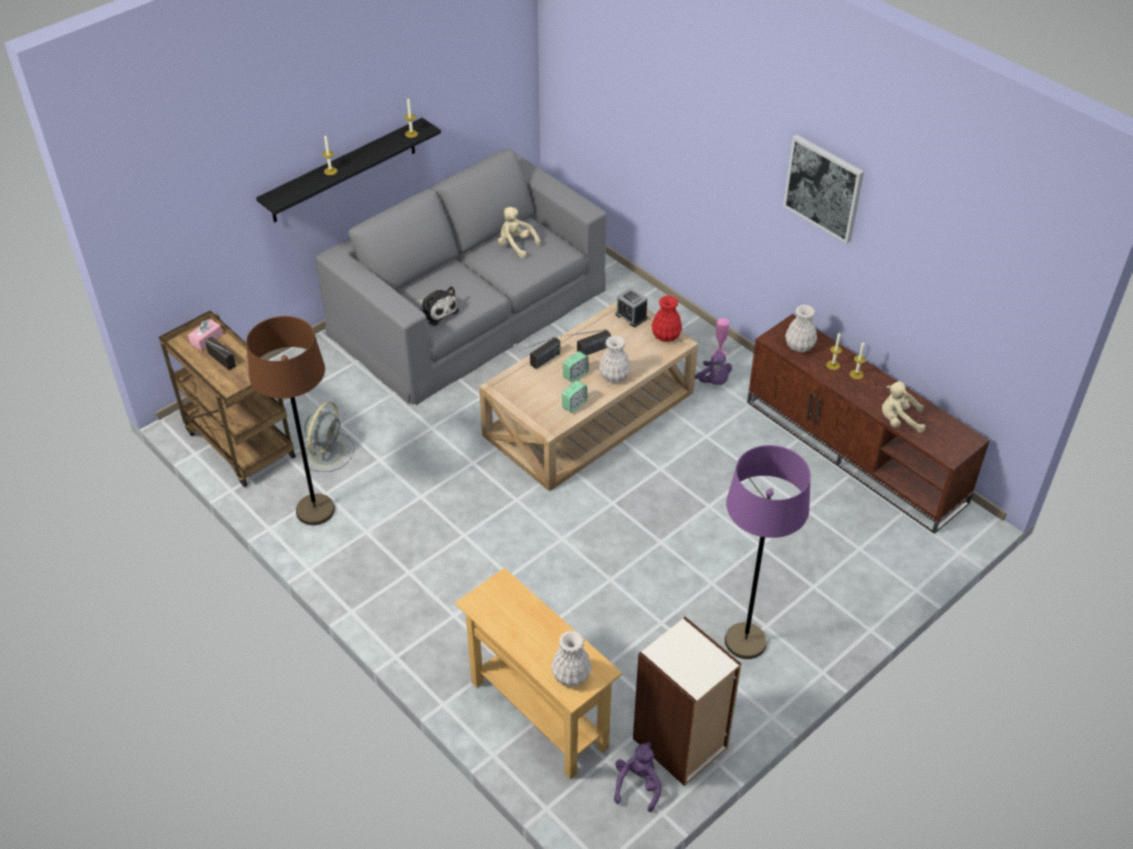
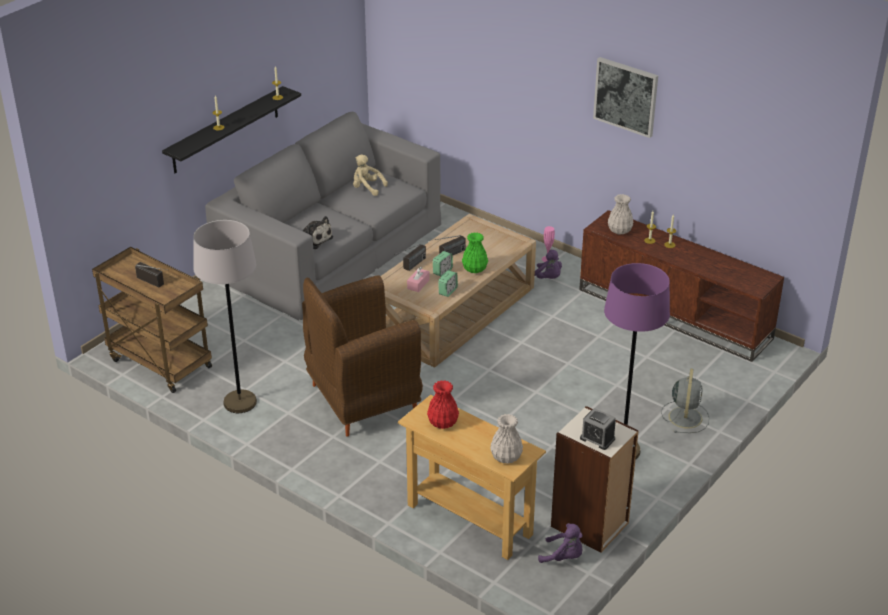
camera: 10 degrees left, 10 degrees down
(206, 339) = (132, 268): pink tissue box -> pink tissue box (418, 284)
(315, 510) = (240, 402): brown floor lamp -> grey floor lamp
(328, 451) = (238, 360): grey fan -> grey fan (685, 416)
(454, 526) = (362, 400): none -> brown armchair
(614, 376) = (474, 269): white vase -> green vase
(631, 316) = (476, 227): alarm clock -> alarm clock (597, 438)
(638, 785) = (563, 557): purple plush toy -> purple plush toy turned 105 degrees clockwise
(666, 336) = (509, 238): red vase -> red vase (443, 423)
(899, 421) = (711, 271): beige plush toy -> none

